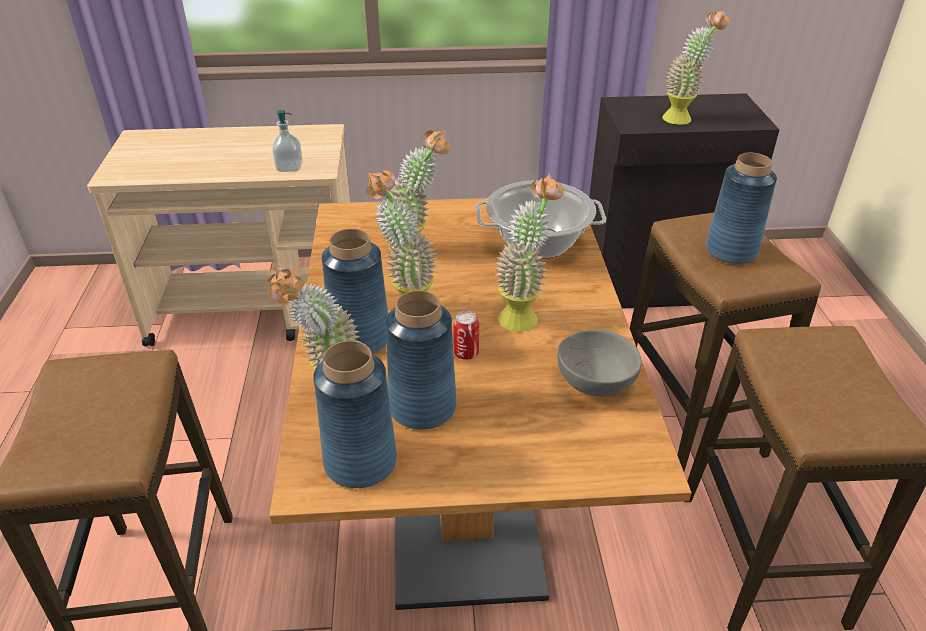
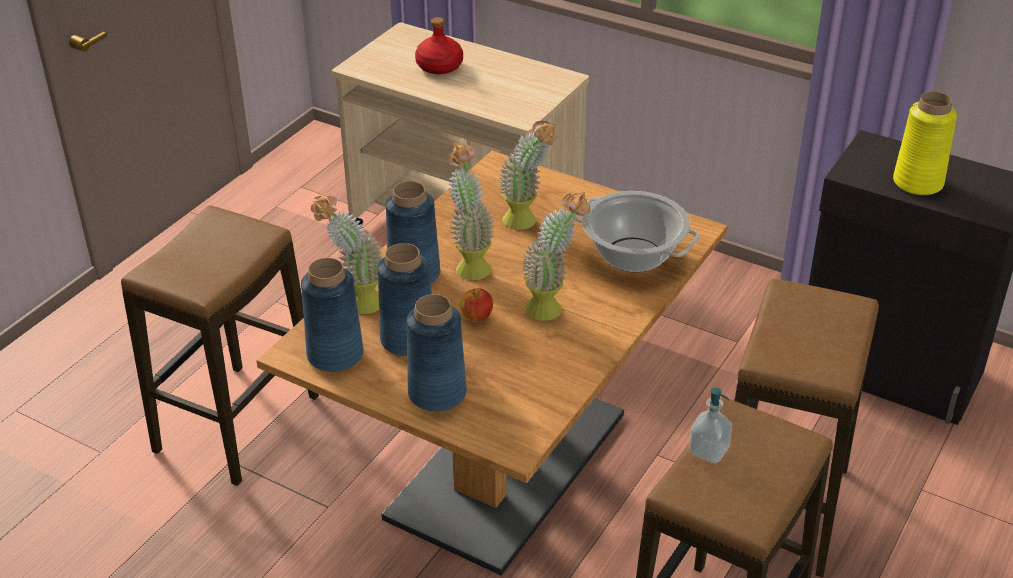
camera: 35 degrees right, 0 degrees up
(199, 153) = (439, 67): none -> red bottle
(289, 167) = (499, 106): soap dispenser -> soap dispenser (708, 451)
(466, 353) = (477, 317): can -> apple
(593, 381) = (546, 377): grey bowl -> none
(683, 117) = (918, 183): potted plant -> yellow vase
(730, 250) = (809, 332): blue vase -> blue vase (437, 393)

